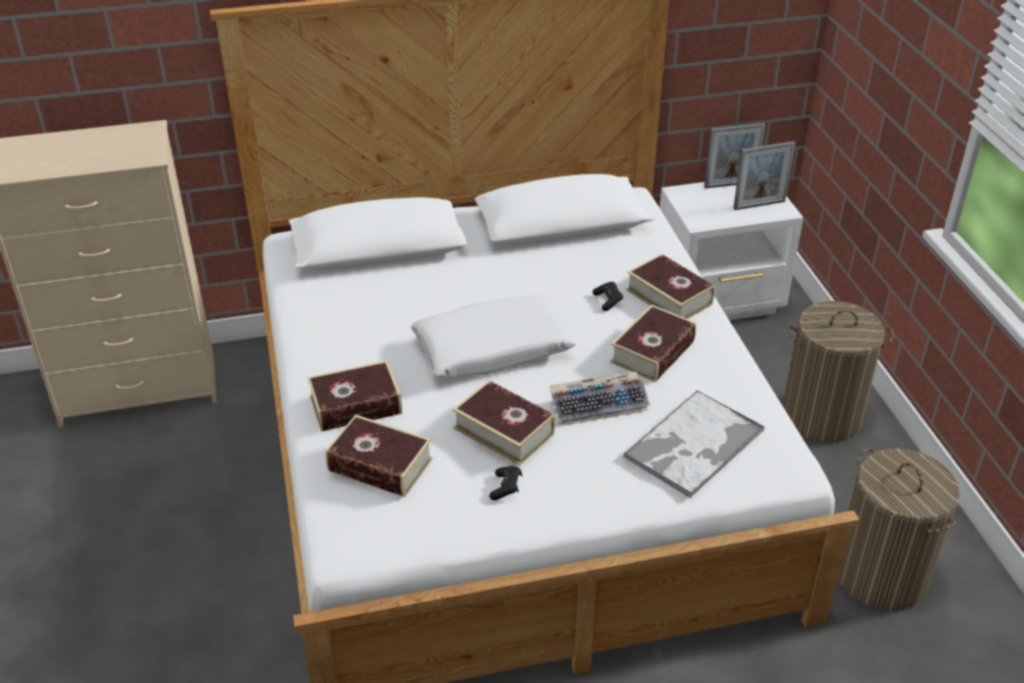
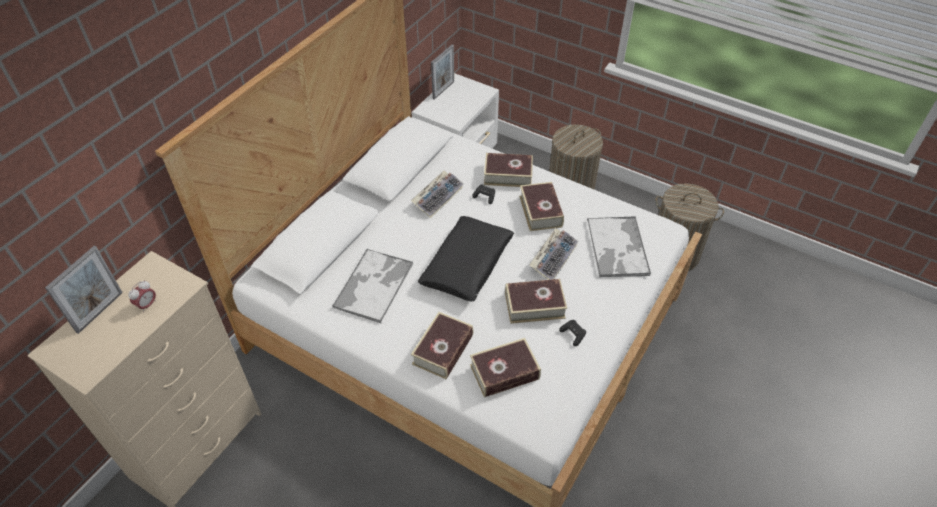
camera: 45 degrees left, 10 degrees up
(103, 154) = (147, 305): none -> alarm clock
(378, 309) = (374, 285): none -> tray
(492, 350) = (467, 265): white pillow -> black pillow
(557, 271) = (437, 196): none -> keyboard
(759, 205) = (471, 94): picture frame -> picture frame (99, 312)

